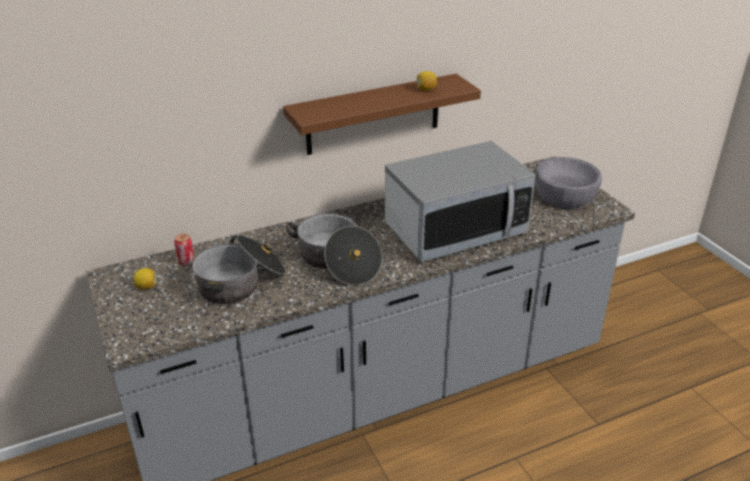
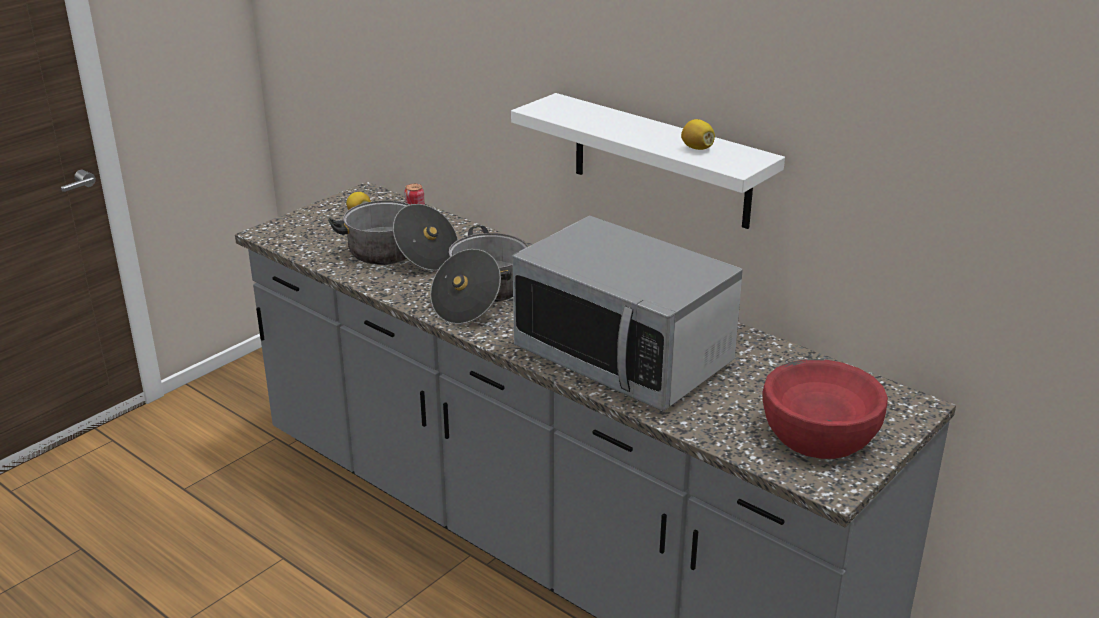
camera: 65 degrees right, 5 degrees down
(373, 115) = (661, 161): brown shelf -> white shelf
(564, 197) = (819, 433): grey bowl -> red bowl

